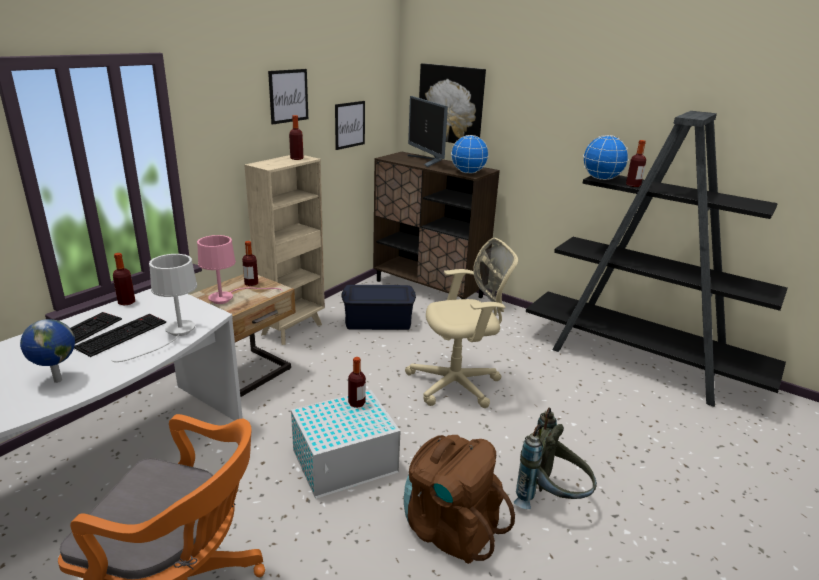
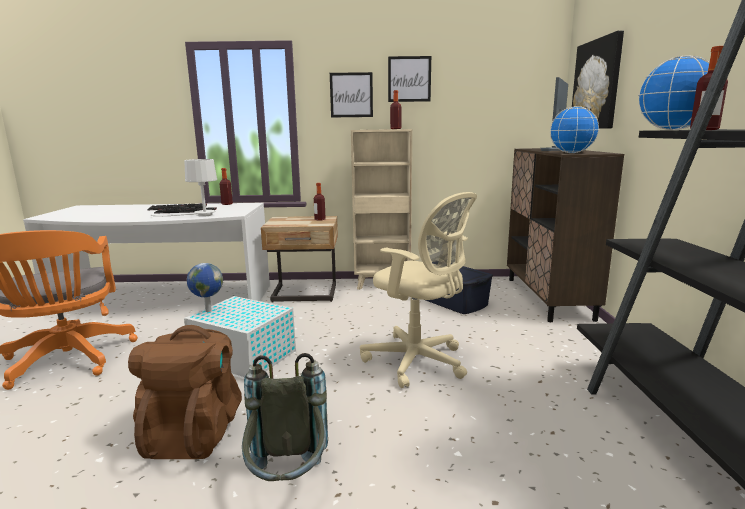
camera: 55 degrees right, 10 degrees down
(56, 380) = (123, 215): globe -> globe (207, 311)
(228, 298) = (288, 221): pink table lamp -> none
(349, 125) = (487, 112): picture -> picture (351, 95)
(356, 403) = (266, 309): bottle -> none

